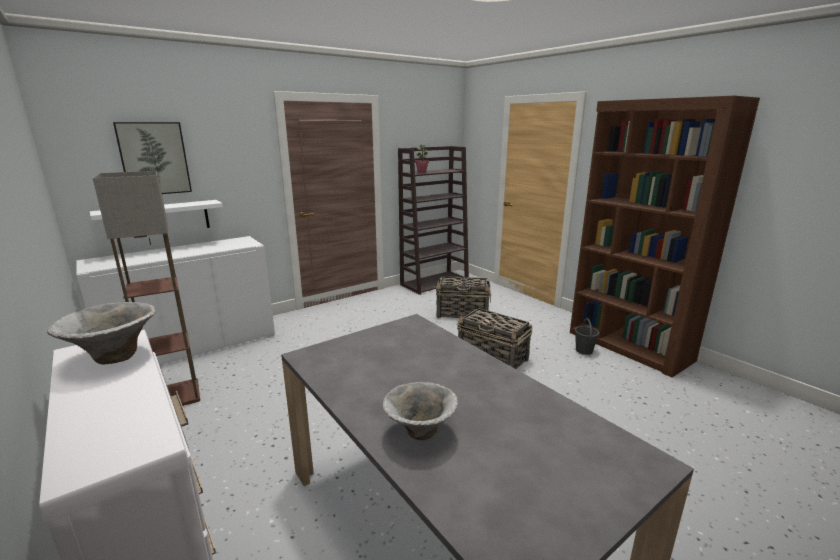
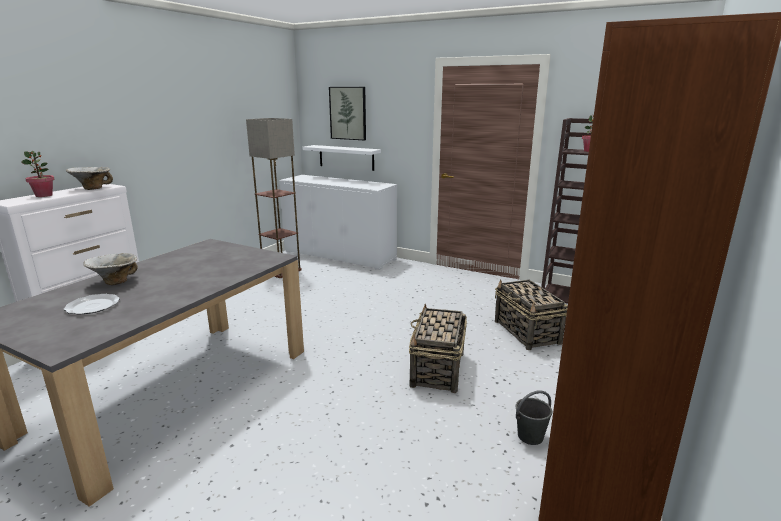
camera: 65 degrees right, 0 degrees up
(102, 409) = (44, 195): none -> potted plant
(513, 447) = (93, 306): none -> plate

